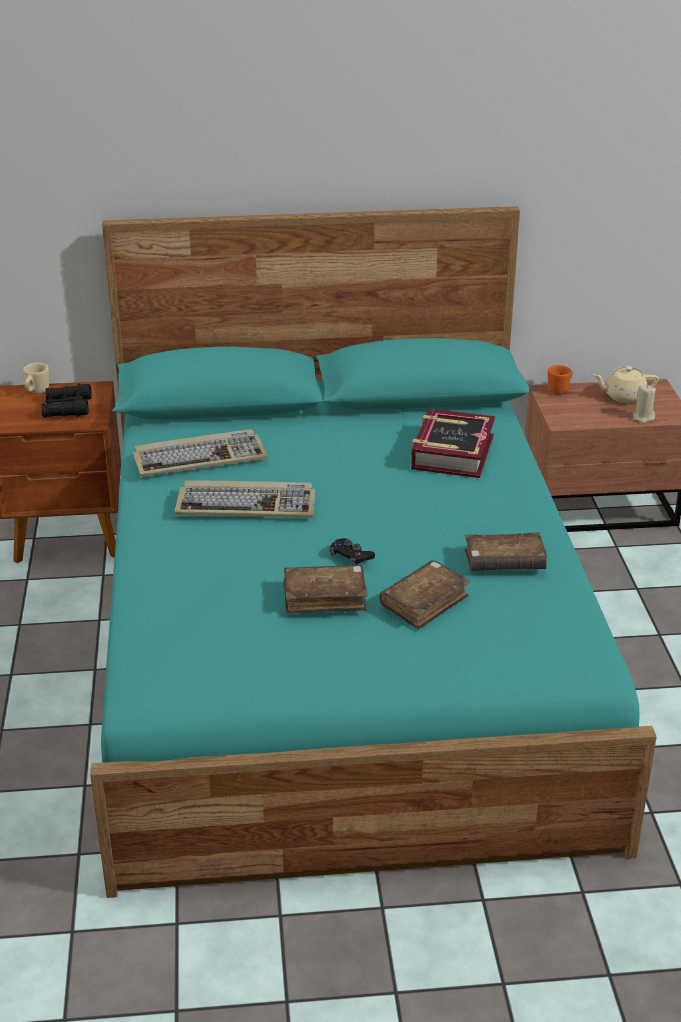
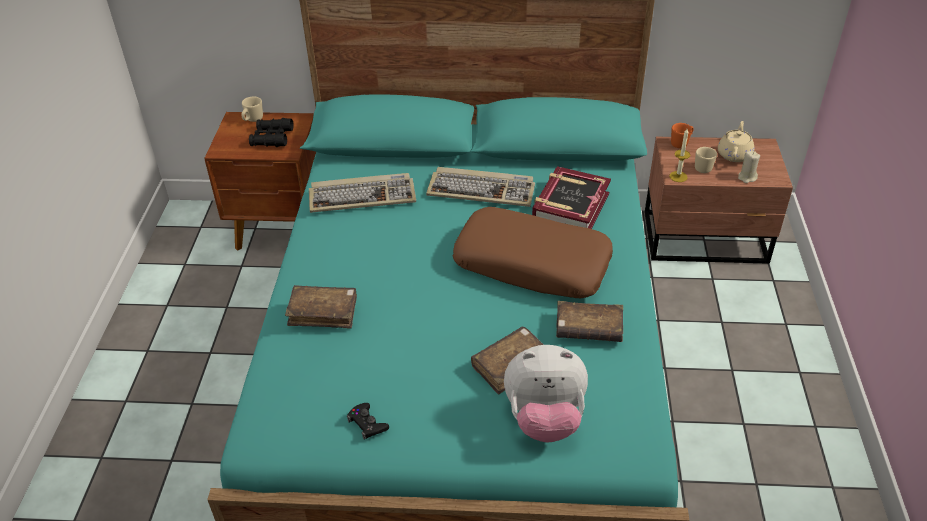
camera: 10 degrees right, 10 degrees up
(247, 504) = (388, 248): keyboard -> keyboard (482, 190)
(324, 597) = (426, 353): brown book -> brown book (323, 312)
(351, 556) = (459, 310): black game controller -> black game controller (367, 424)
(423, 508) = (532, 264): none -> brown pillow
(477, 648) = (544, 419): none -> plush toy
(564, 422) = (678, 176): none -> candle
(593, 411) = (704, 167): none -> beige mug
(623, 396) = (734, 154): beige teapot -> beige teapot turned 105 degrees clockwise

